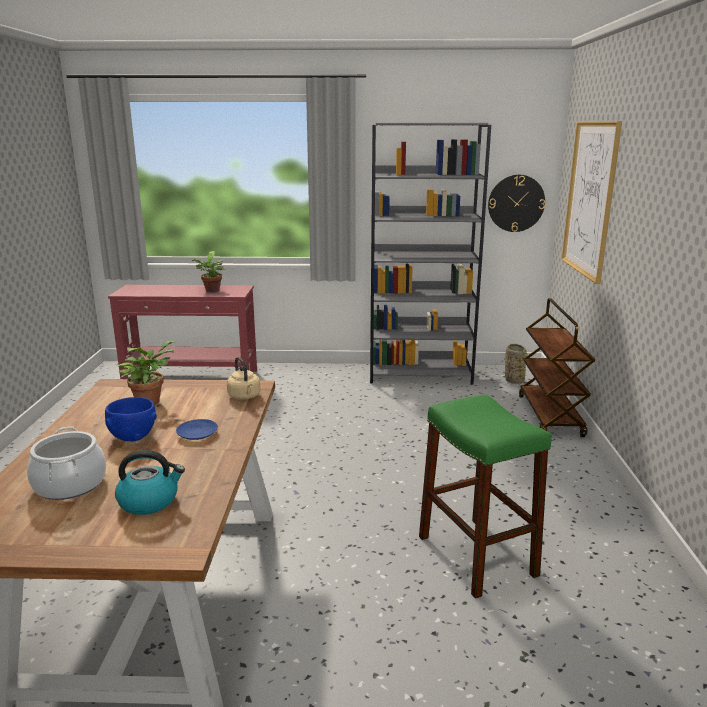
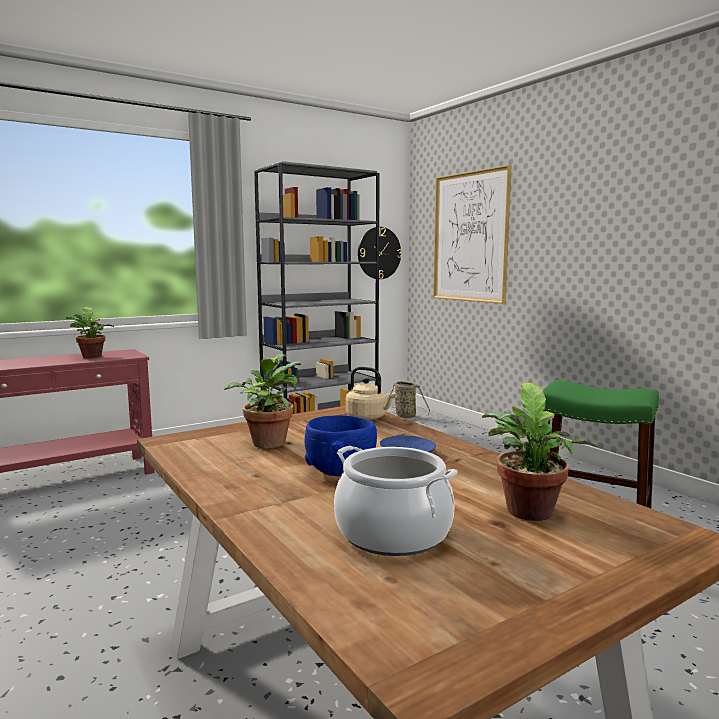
camera: 35 degrees left, 10 degrees down
(149, 501) = (530, 514): kettle -> potted plant
(550, 416) = (470, 433): brown cart -> none

